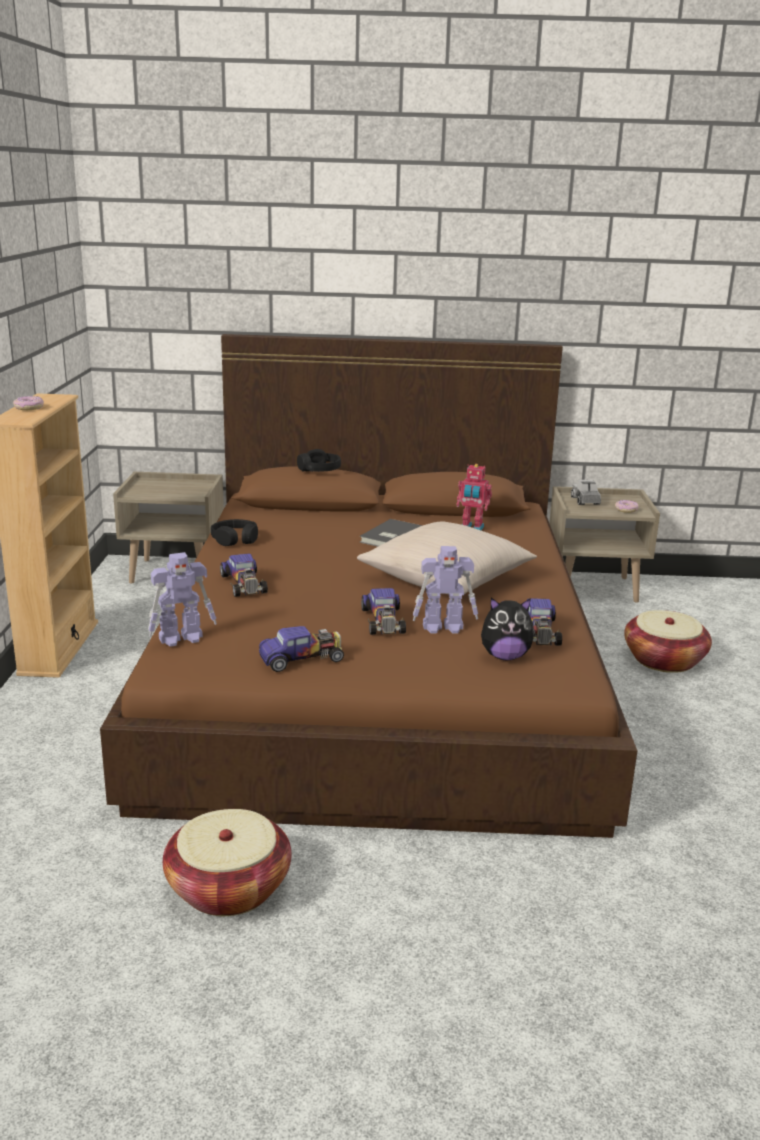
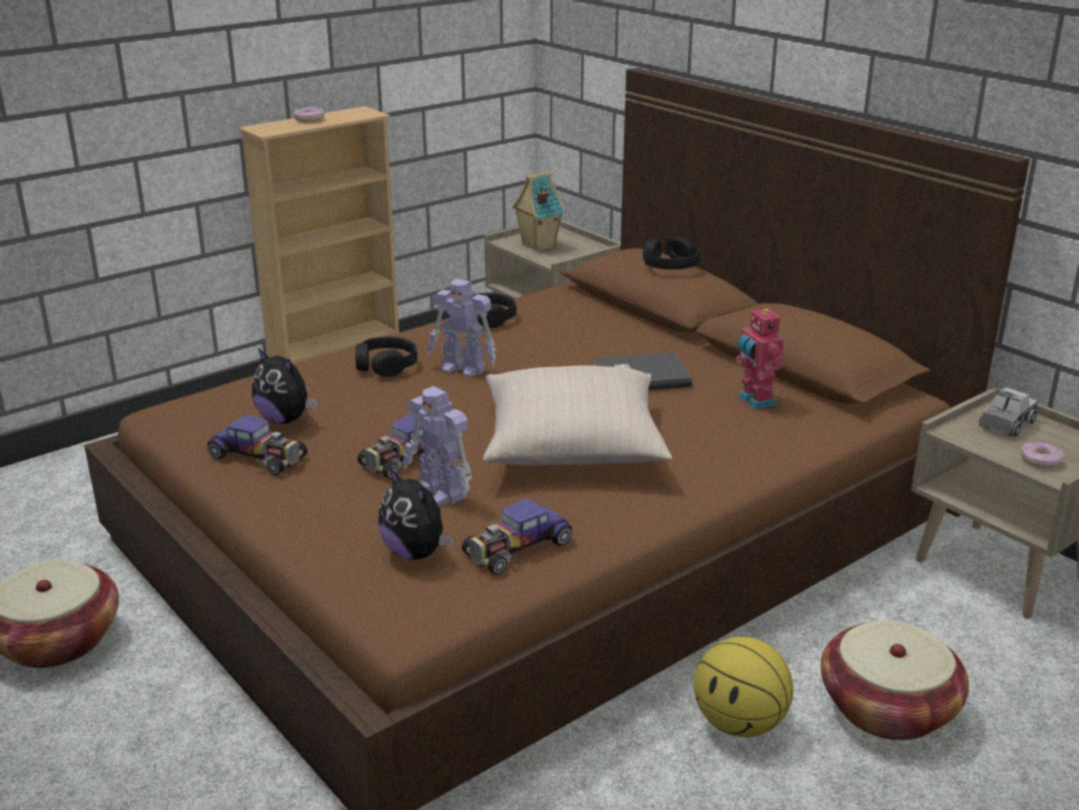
camera: 50 degrees right, 5 degrees up
(160, 491) = (537, 246): none -> toy house
(182, 638) = (226, 393): toy robot -> toy robot (463, 369)
(244, 584) = (386, 365): toy car -> black headphones
(266, 633) = (285, 419): none -> plush toy
(634, 697) = (740, 724): none -> basketball

